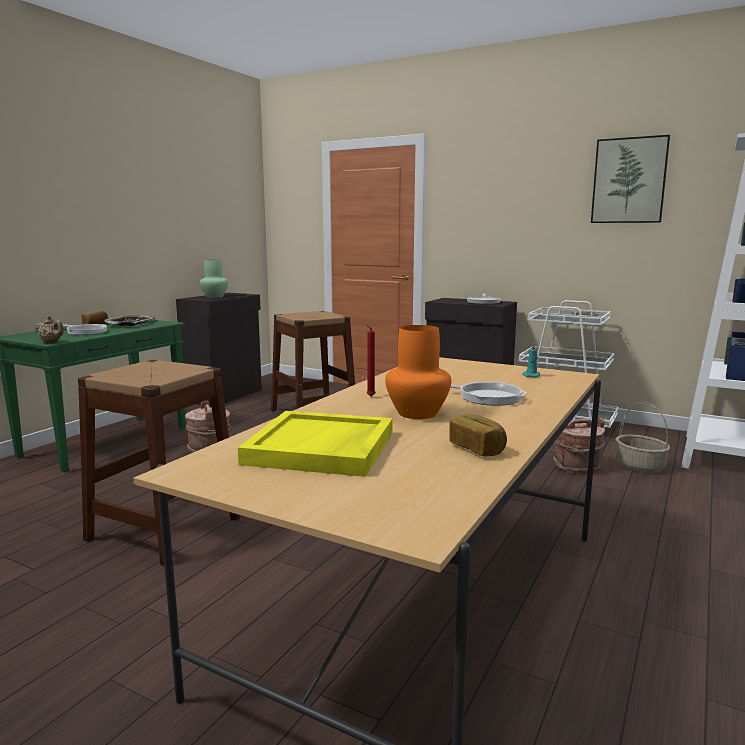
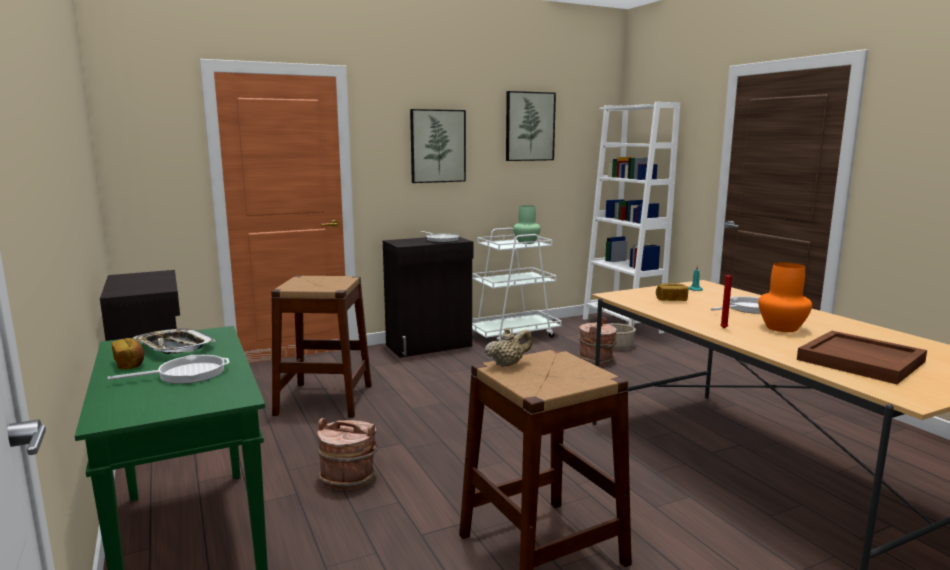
camera: 55 degrees left, 0 degrees up
(51, 342) = (238, 398): beige teapot -> beige teapot (508, 364)
(214, 297) = (142, 284): green vase -> green vase (527, 242)
(321, 448) = (861, 360): yellow tray -> brown tray
(477, 449) = (871, 333): bread -> bread (671, 300)
(508, 206) = (437, 146): none -> picture

